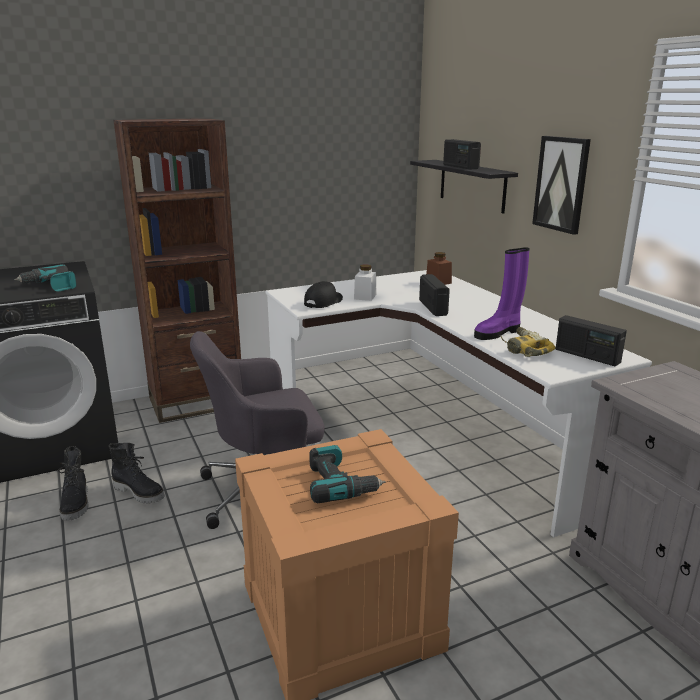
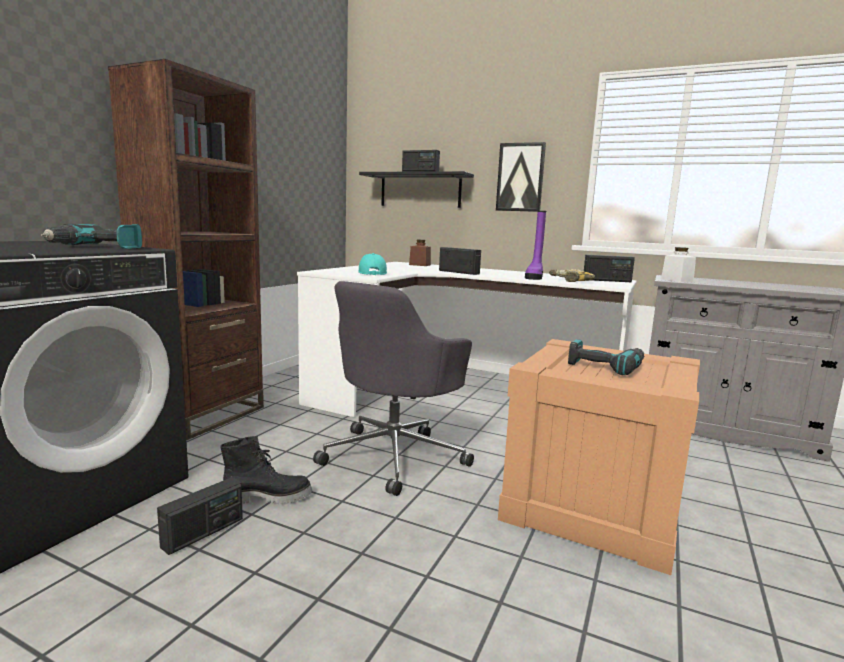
camera: 40 degrees left, 10 degrees down
(77, 504) = (203, 533): black boot -> radio
(323, 302) = (372, 273): black cap -> turquoise cap
(365, 296) = (394, 271): white jar -> white jar (677, 280)

